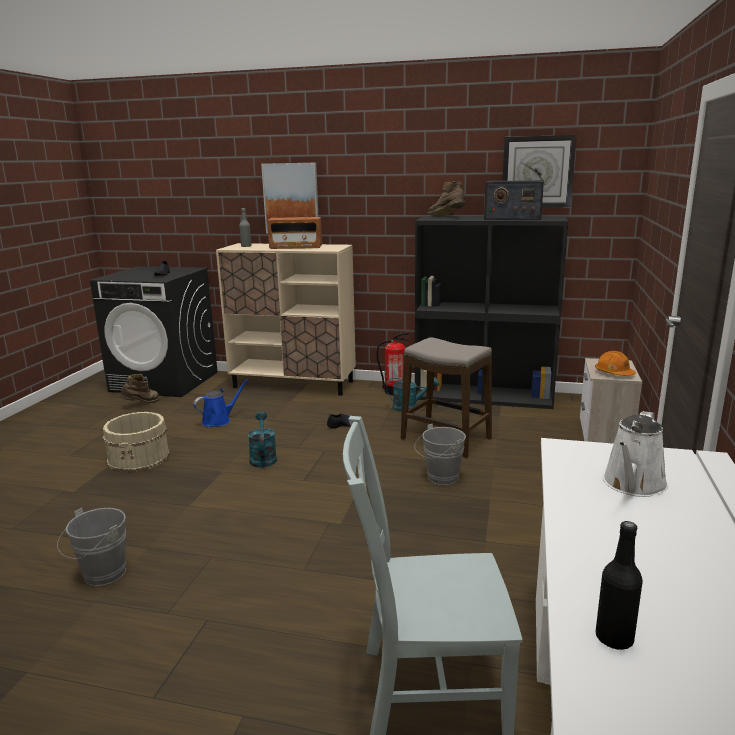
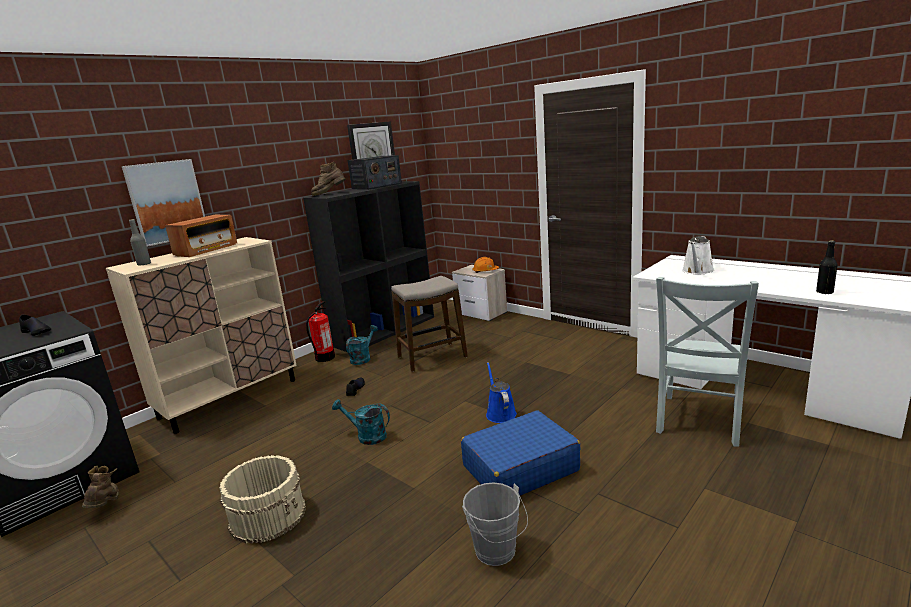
camera: 60 degrees left, 0 degrees up
(219, 420) = (248, 452): blue watering can -> blue watering can (500, 413)
(239, 555) = (519, 468): none -> blue suitcase
(440, 478) = (484, 371): grey bucket -> none
(633, 485) = (697, 271): white watering can -> white watering can turned 60 degrees clockwise

